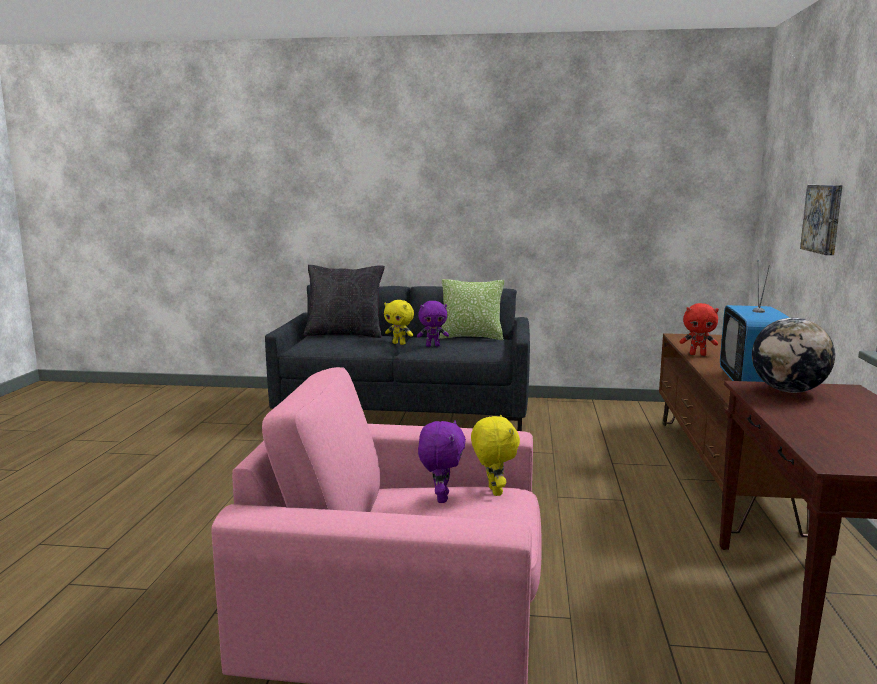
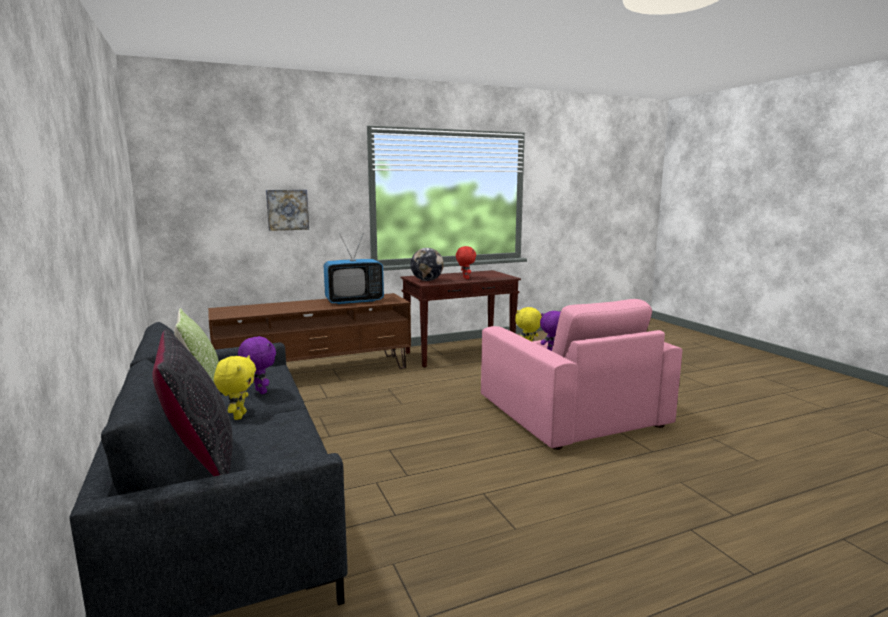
camera: 120 degrees left, 0 degrees up
(698, 354) = (288, 310): red plush toy -> red plush toy (465, 278)

